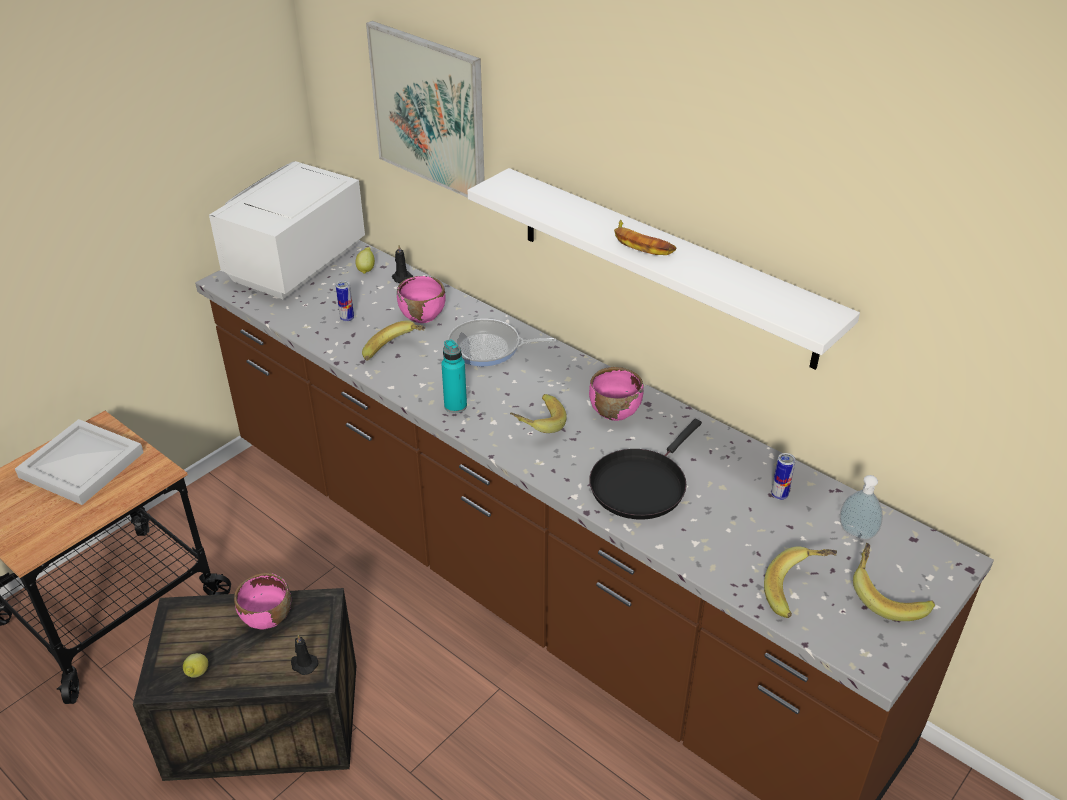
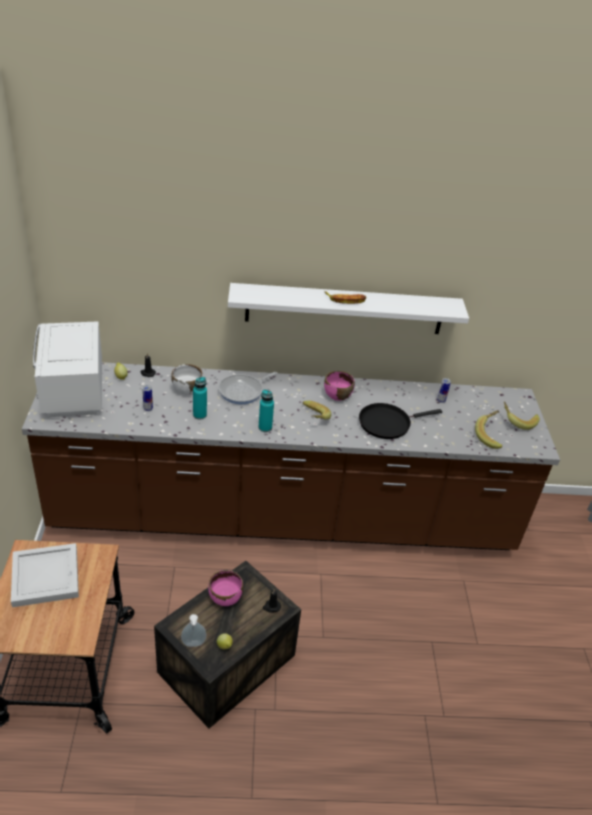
camera: 45 degrees left, 0 degrees up
(396, 352) = (199, 415): banana -> turquoise bottle
(422, 315) = (187, 389): pink bowl -> white bowl
(429, 111) = (161, 262): picture -> none
(640, 484) = (387, 423): black frying pan -> black frying pan turned 75 degrees clockwise
(855, 534) = (482, 402): soap dispenser -> soap dispenser (193, 644)

